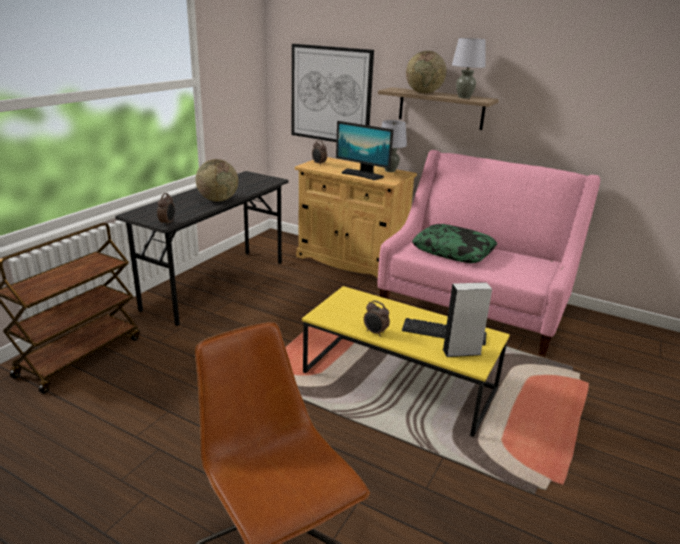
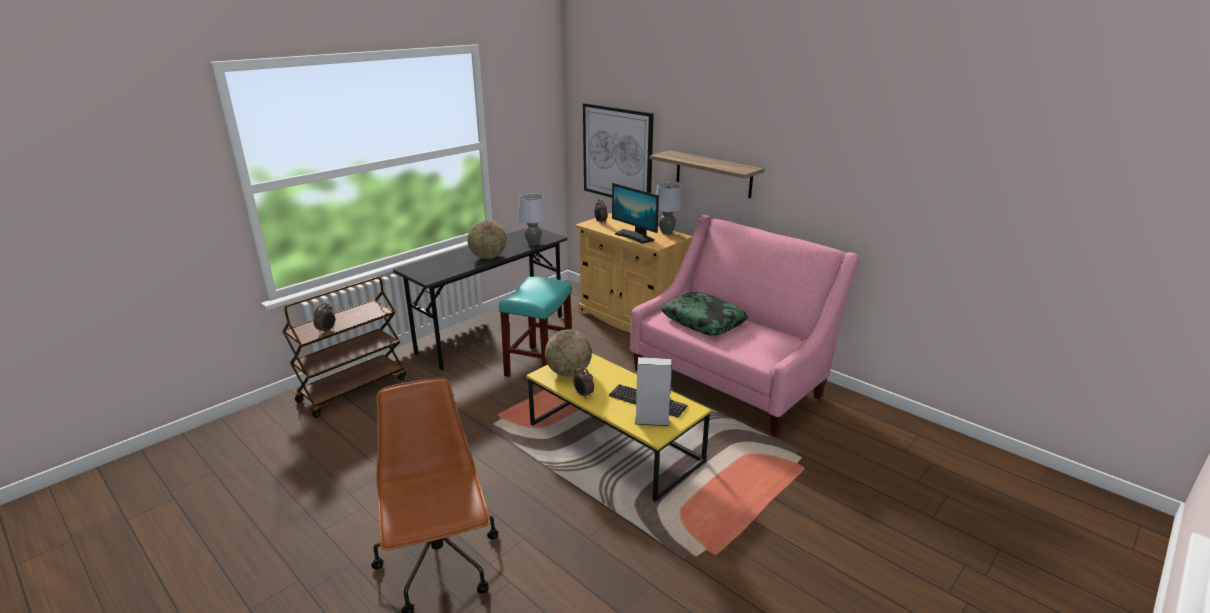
camera: 15 degrees right, 0 degrees up
(167, 223) = (432, 279): alarm clock -> alarm clock (327, 330)
(282, 311) = (539, 365): none -> turquoise stool
(424, 93) = (692, 159): globe -> globe (569, 372)
(464, 97) = (727, 166): grey table lamp -> grey table lamp (533, 243)

